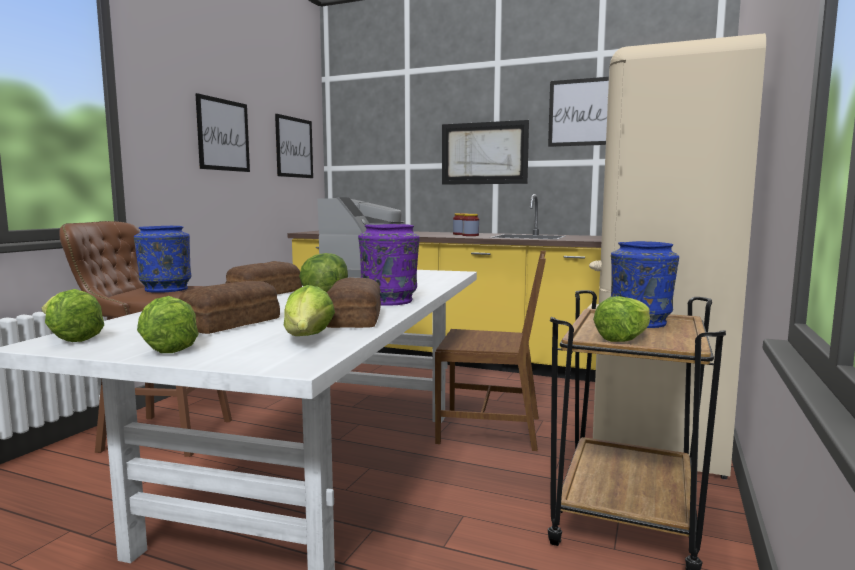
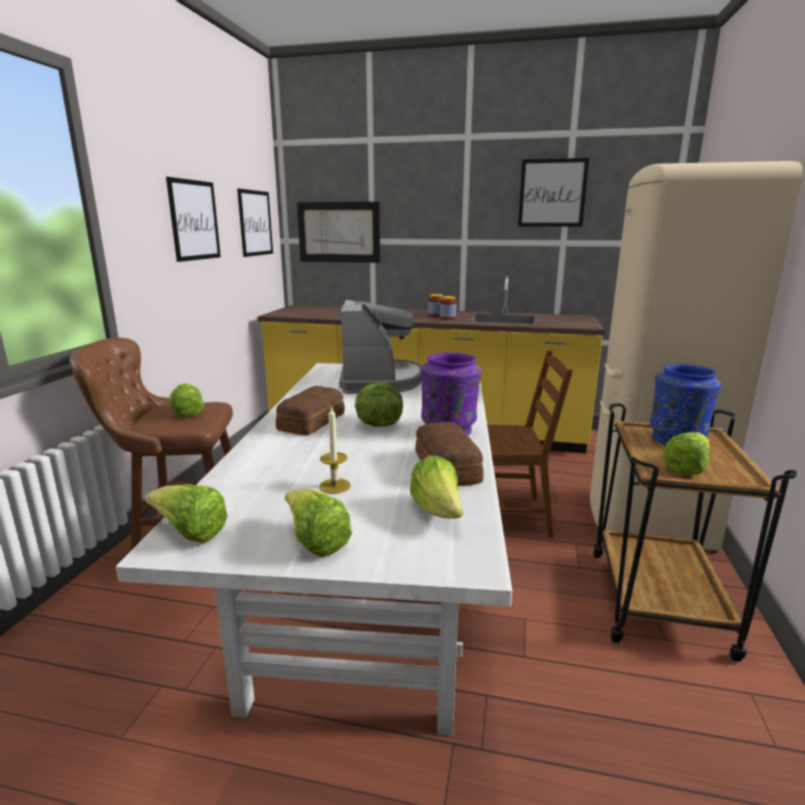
camera: 10 degrees left, 10 degrees up
(165, 289) = (186, 413): blue vase -> lettuce
(232, 323) = (335, 486): bread -> candle
(484, 153) = (452, 230): picture -> picture (338, 232)

